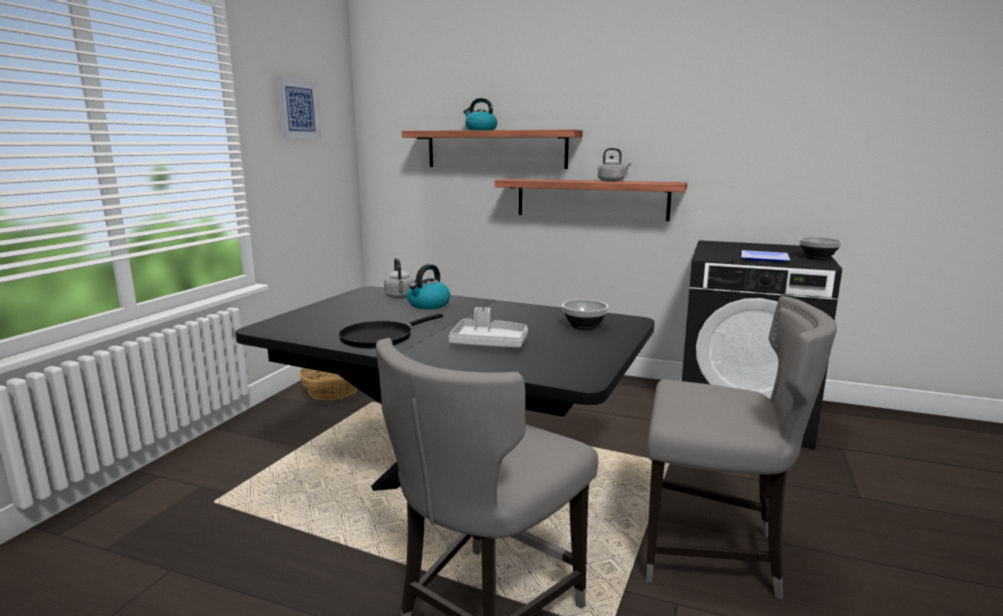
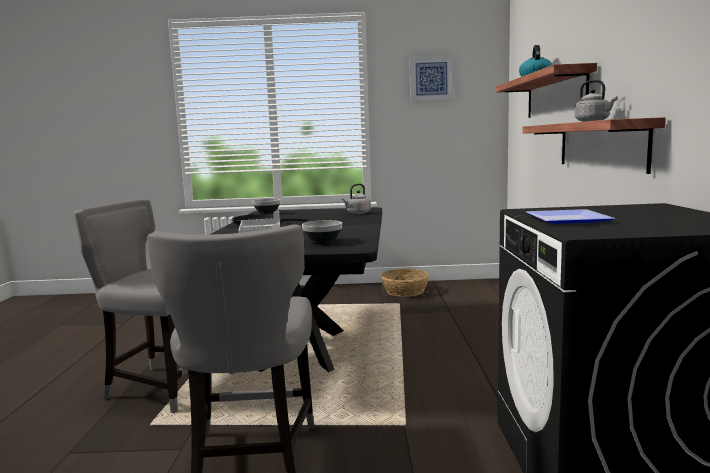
camera: 70 degrees right, 5 degrees down
(428, 305) = (343, 218): kettle -> none
(817, 257) = (642, 231): bowl -> bowl (267, 213)

